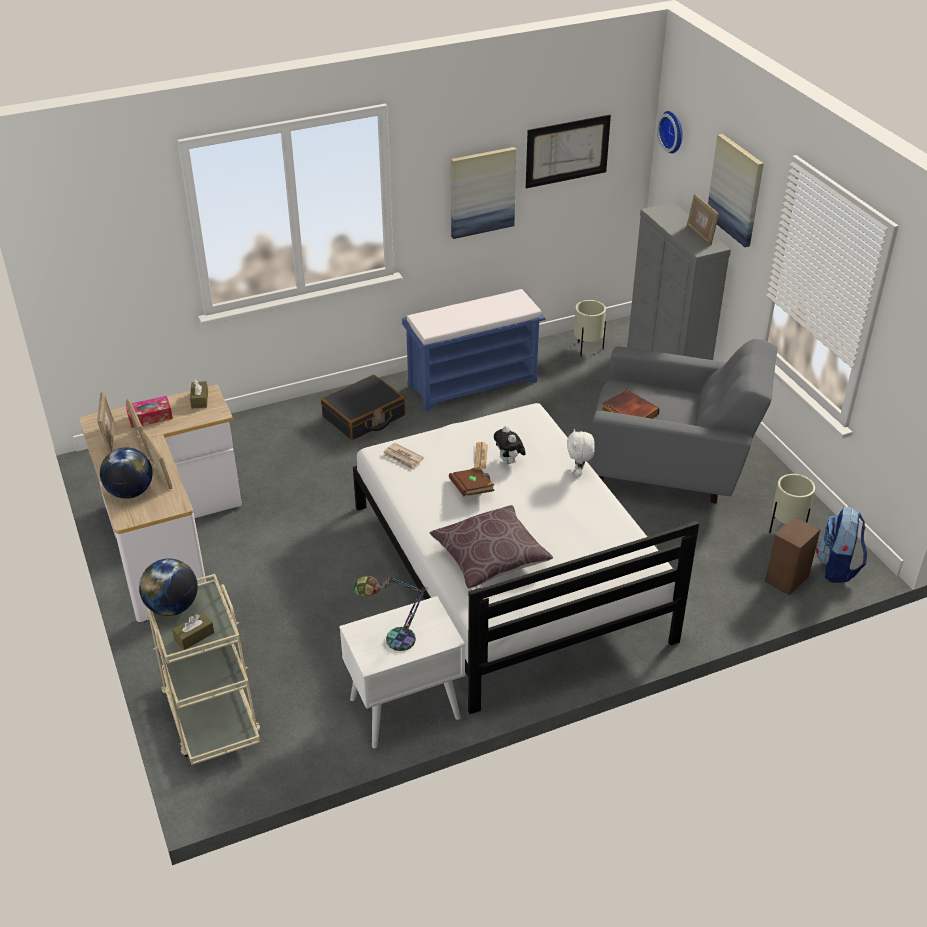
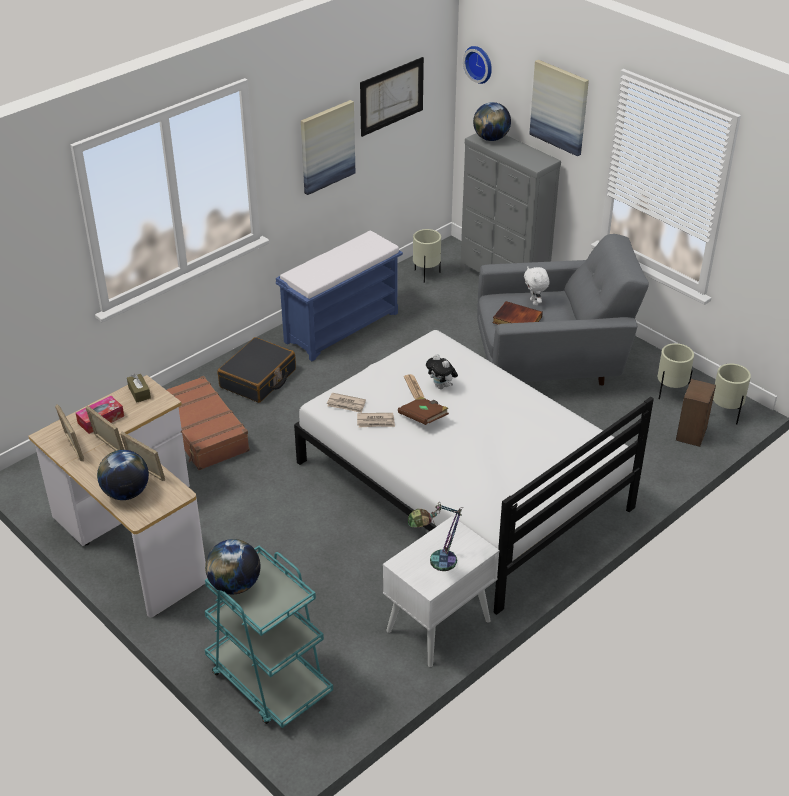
camera: 20 degrees left, 0 degrees up
(194, 636) = (271, 605): brown tissue box -> none
(211, 715) = (268, 680): beige cart -> turquoise cart
(282, 456) = (202, 432): none -> brown suitcase
(422, 482) = (376, 422): none -> newspaper
(490, 557) = (473, 472): brown pillow -> none
(579, 472) = (505, 381): white plush toy -> white plush toy (534, 302)
(668, 214) = (491, 138): none -> globe
(700, 235) = (528, 152): picture frame -> none
(837, 567) = (725, 415): backpack -> beige planter

